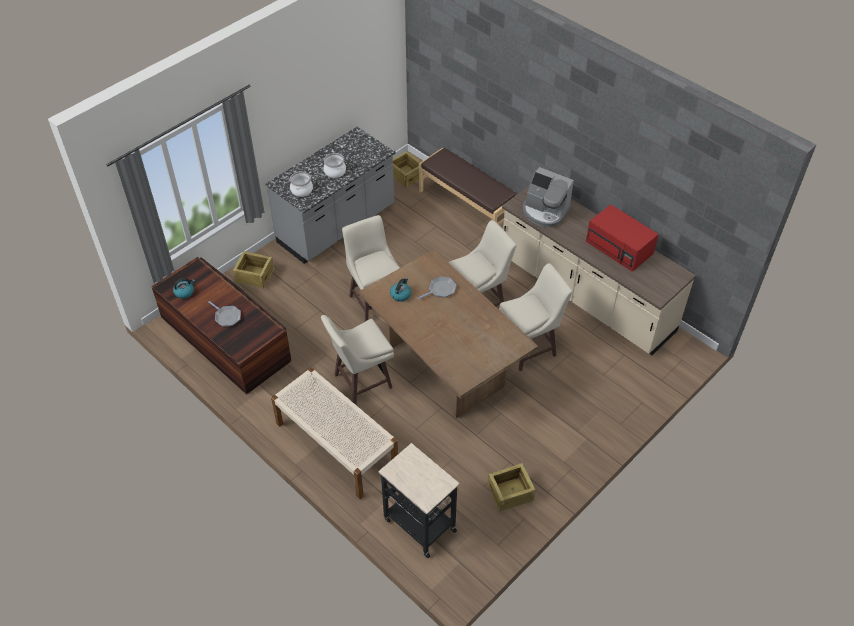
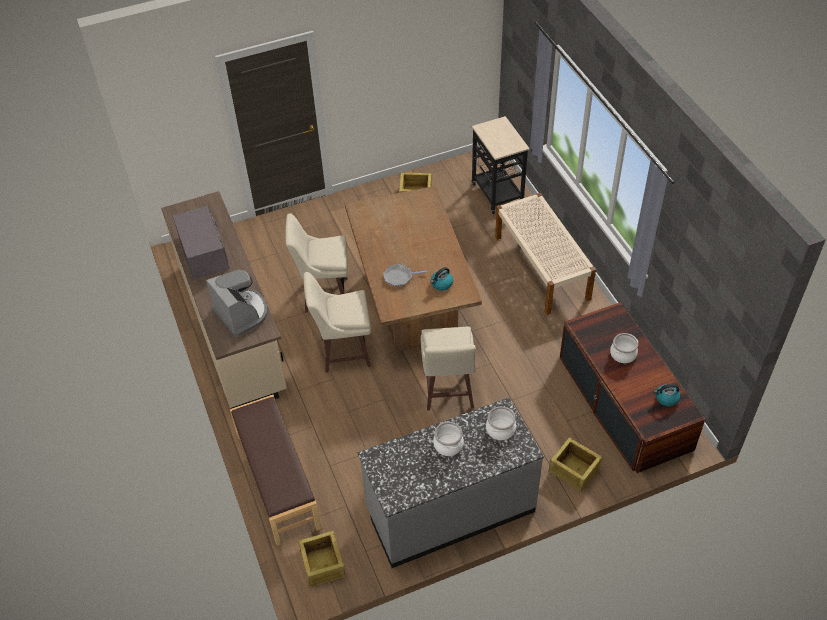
camera: 155 degrees left, 0 degrees up
(227, 317) = (623, 354): frying pan -> cooking pot
(361, 382) = (498, 313): beige stool -> none
(620, 248) = (203, 252): red microwave -> grey microwave

